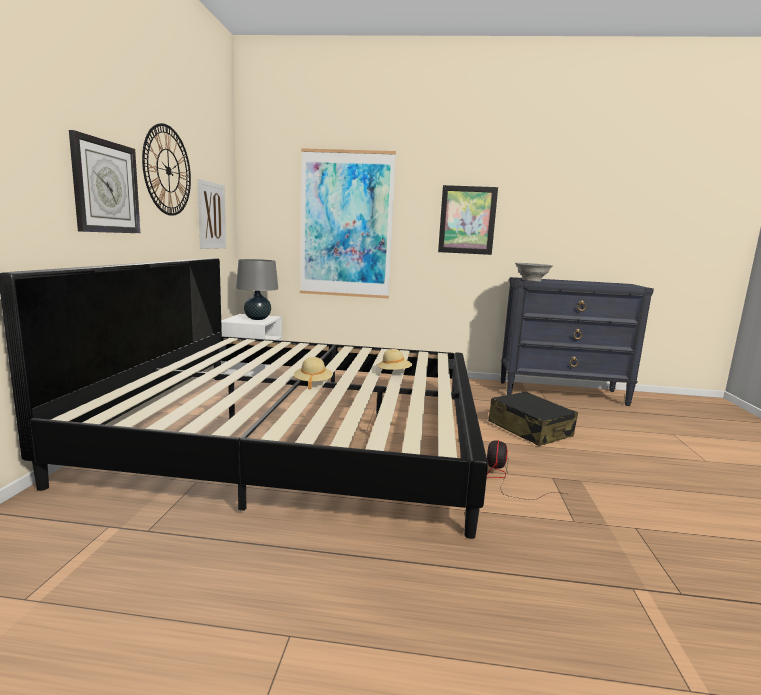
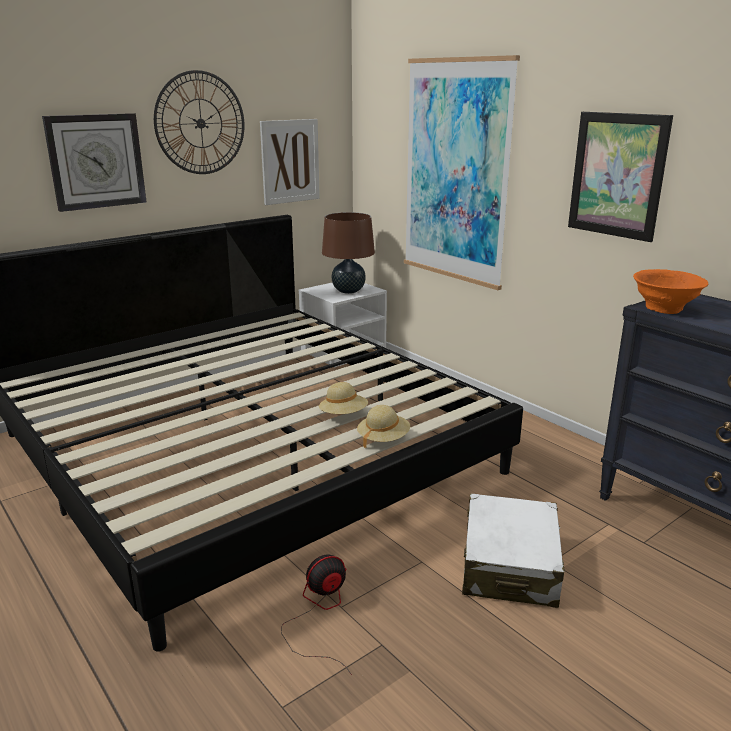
camera: 45 degrees right, 10 degrees up
(257, 319) = (348, 291): grey table lamp -> brown table lamp
(313, 383) = (230, 403): beige hat -> beige hat (383, 439)
(529, 429) = (509, 565): black suitcase -> white suitcase
(531, 280) = (665, 308): grey bowl -> orange bowl

